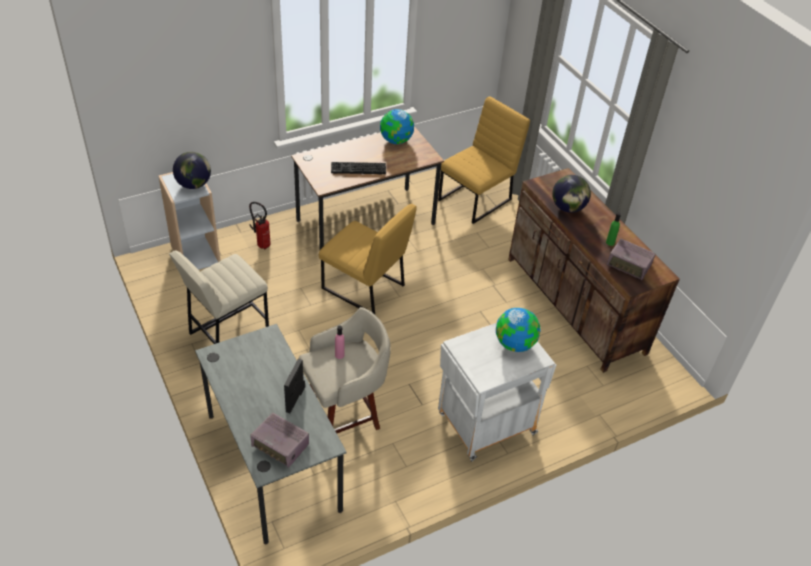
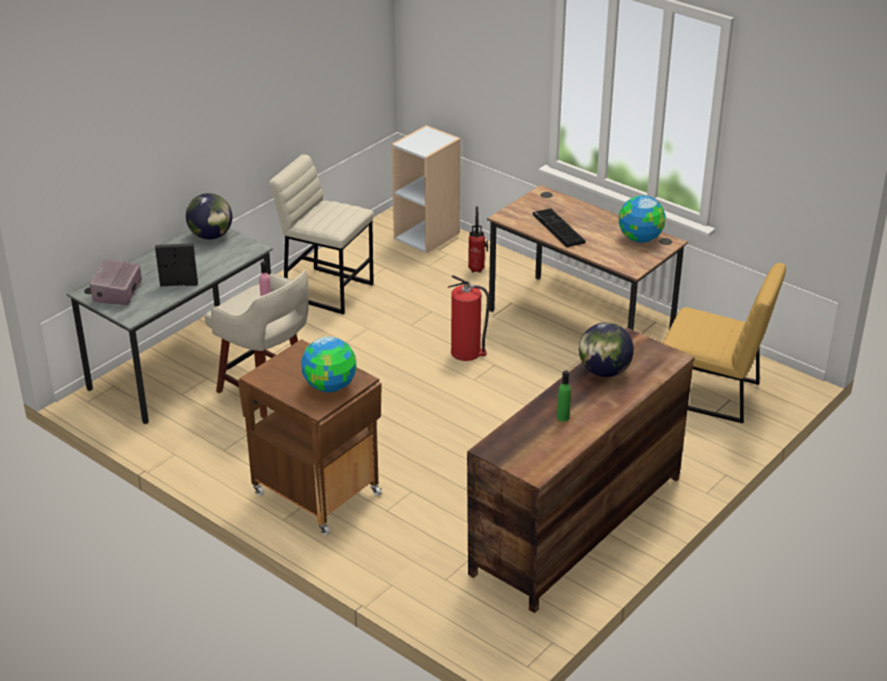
camera: 70 degrees right, 10 degrees down
(194, 184) = (429, 145): globe -> globe (211, 236)
(365, 288) = (466, 352): yellow chair -> fire extinguisher
(485, 425) = (315, 492): white cart -> brown cart
(629, 266) = (528, 440): radio -> none

